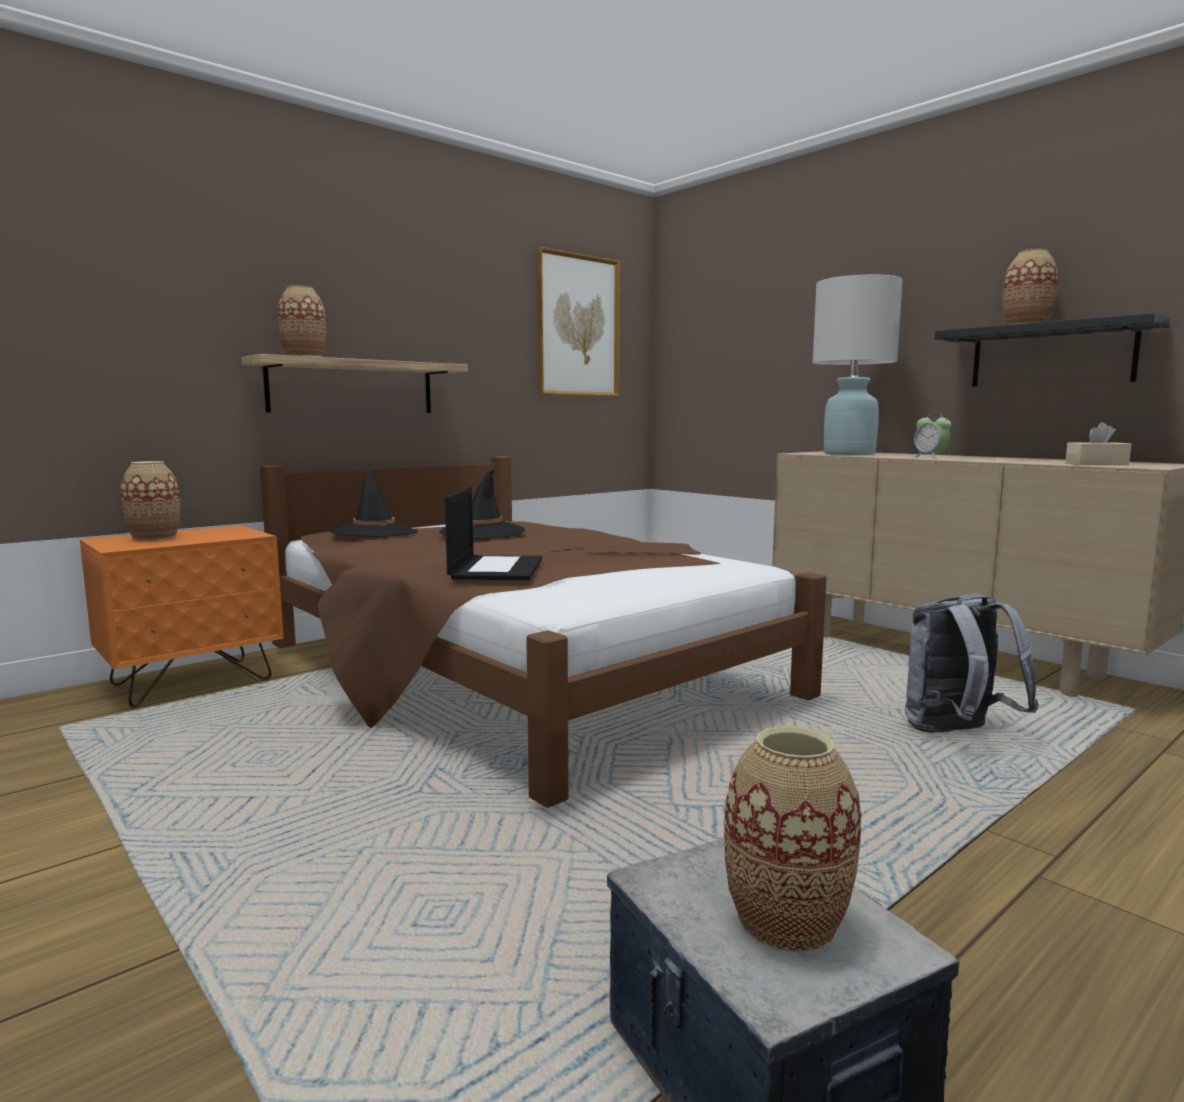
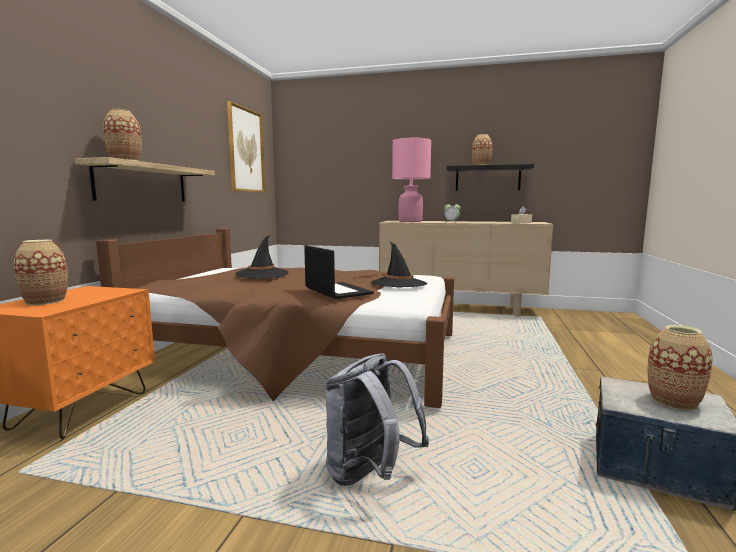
camera: 35 degrees left, 0 degrees up
(374, 533) = (191, 281): black hat -> black hat (398, 284)
(849, 454) = (410, 221): white table lamp -> pink table lamp
(957, 733) = (510, 337): grey backpack -> grey backpack (369, 474)

